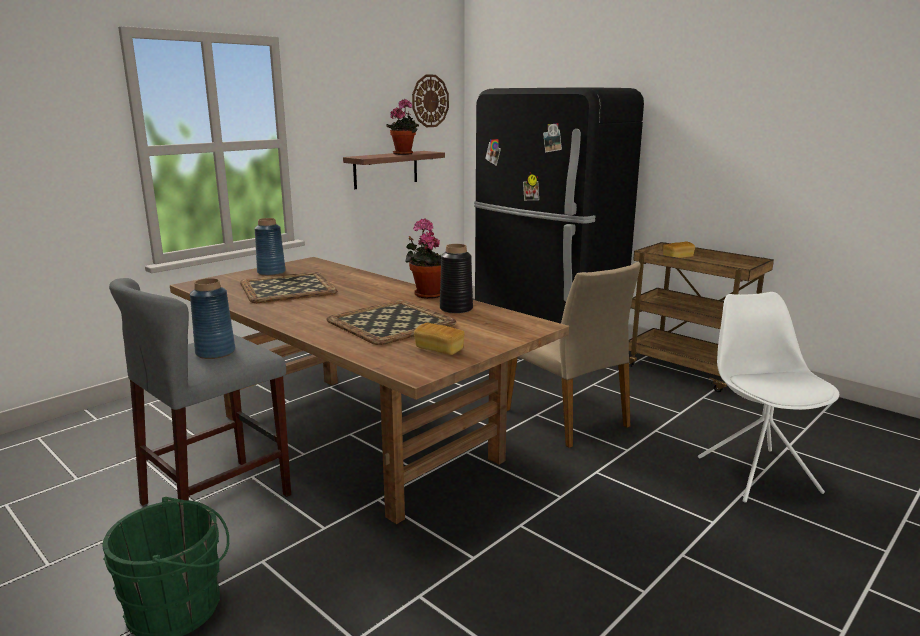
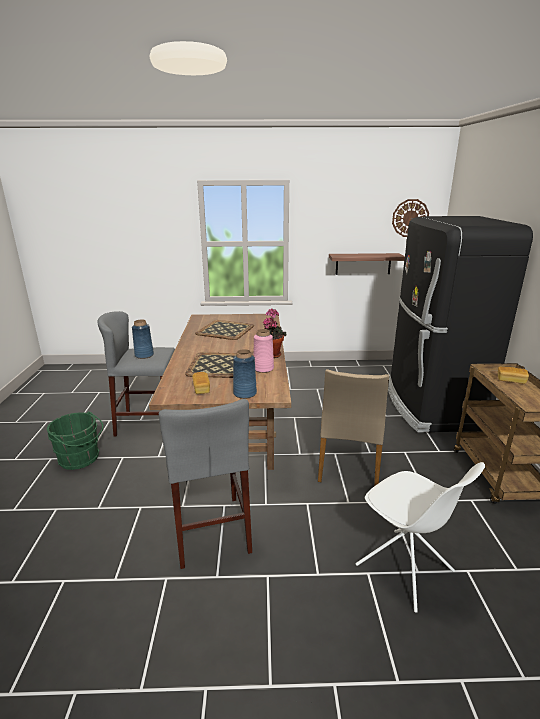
camera: 45 degrees right, 5 degrees up
(271, 272) = (239, 318): blue vase -> blue vase (244, 393)
(404, 153) = (373, 255): potted plant -> none
(456, 309) = (263, 368): black vase -> pink vase
(553, 556) = (211, 529): none -> grey stool
(756, 473) = (406, 569): white chair -> white chair turned 105 degrees clockwise

